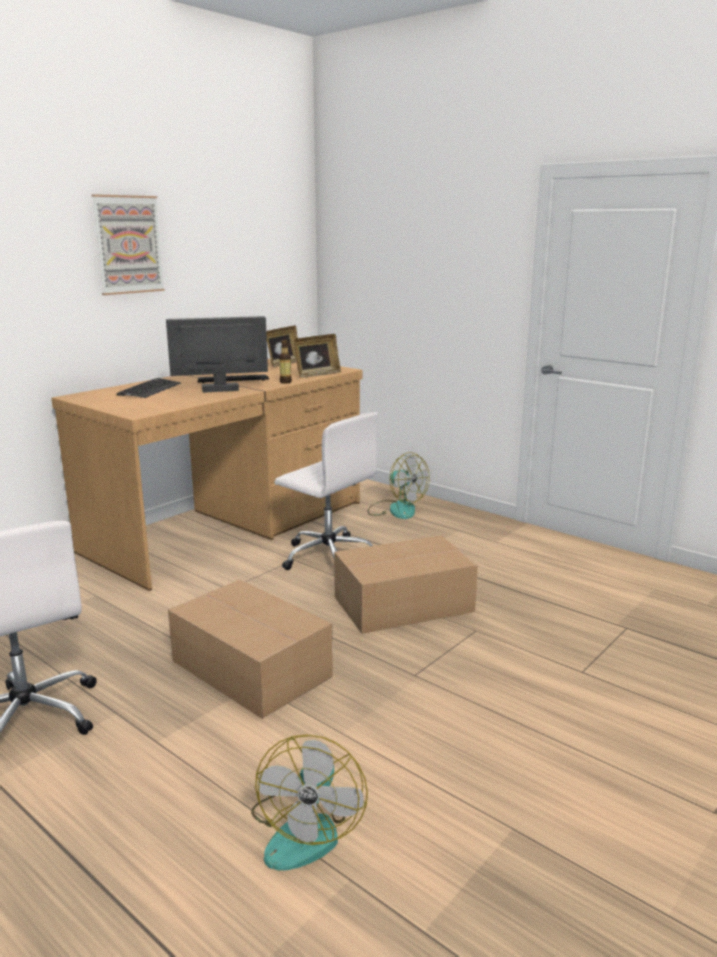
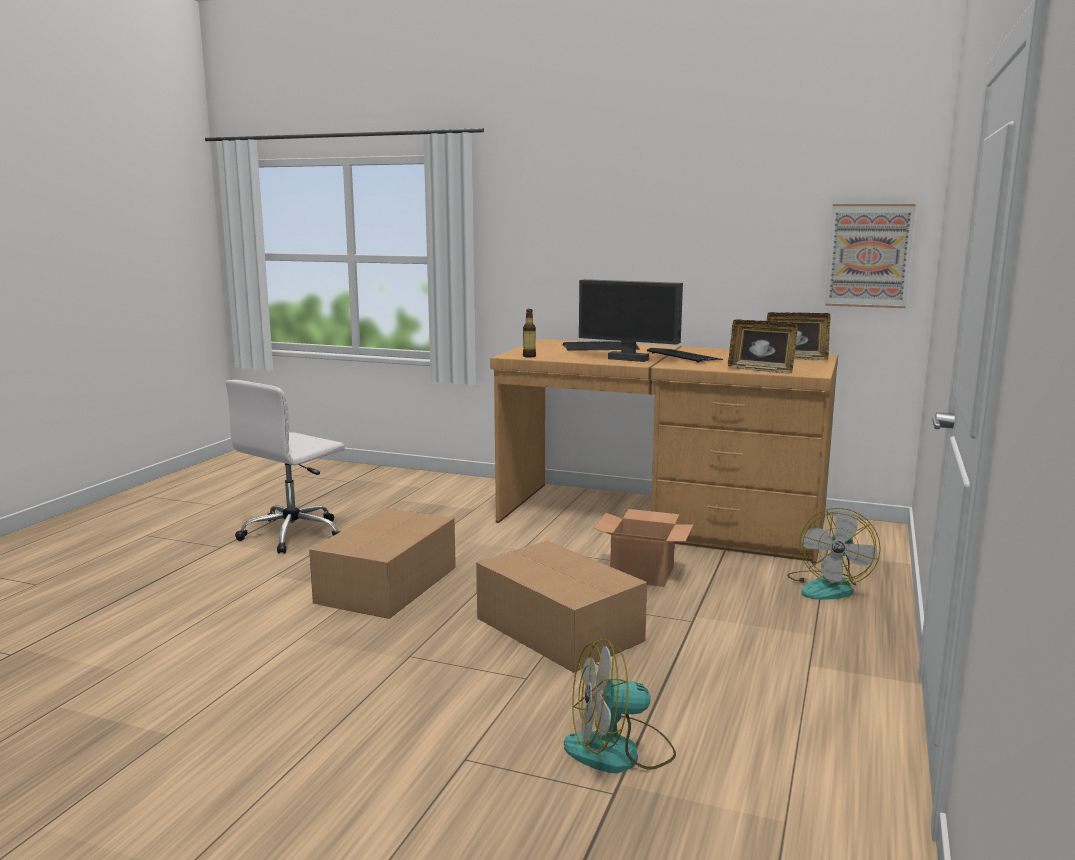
camera: 70 degrees right, 5 degrees down
(128, 245) = (641, 206): picture -> picture (869, 255)
(220, 390) = (628, 359): monitor -> monitor turned 150 degrees clockwise
(285, 382) = (701, 367): bottle -> bottle (529, 356)
(306, 829) = (173, 645): fan -> fan (619, 752)
(327, 556) = (641, 573): white office chair -> cardboard box

